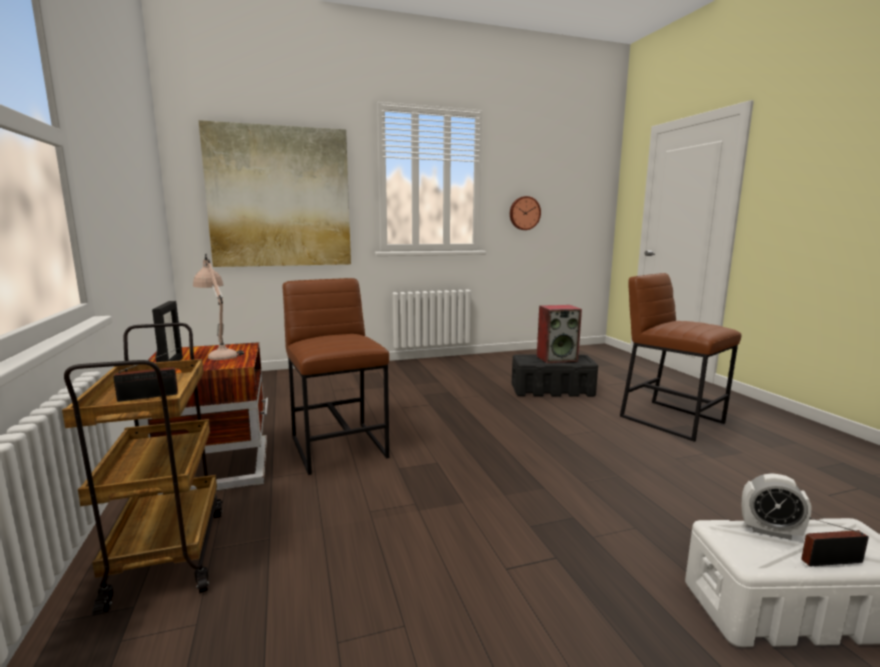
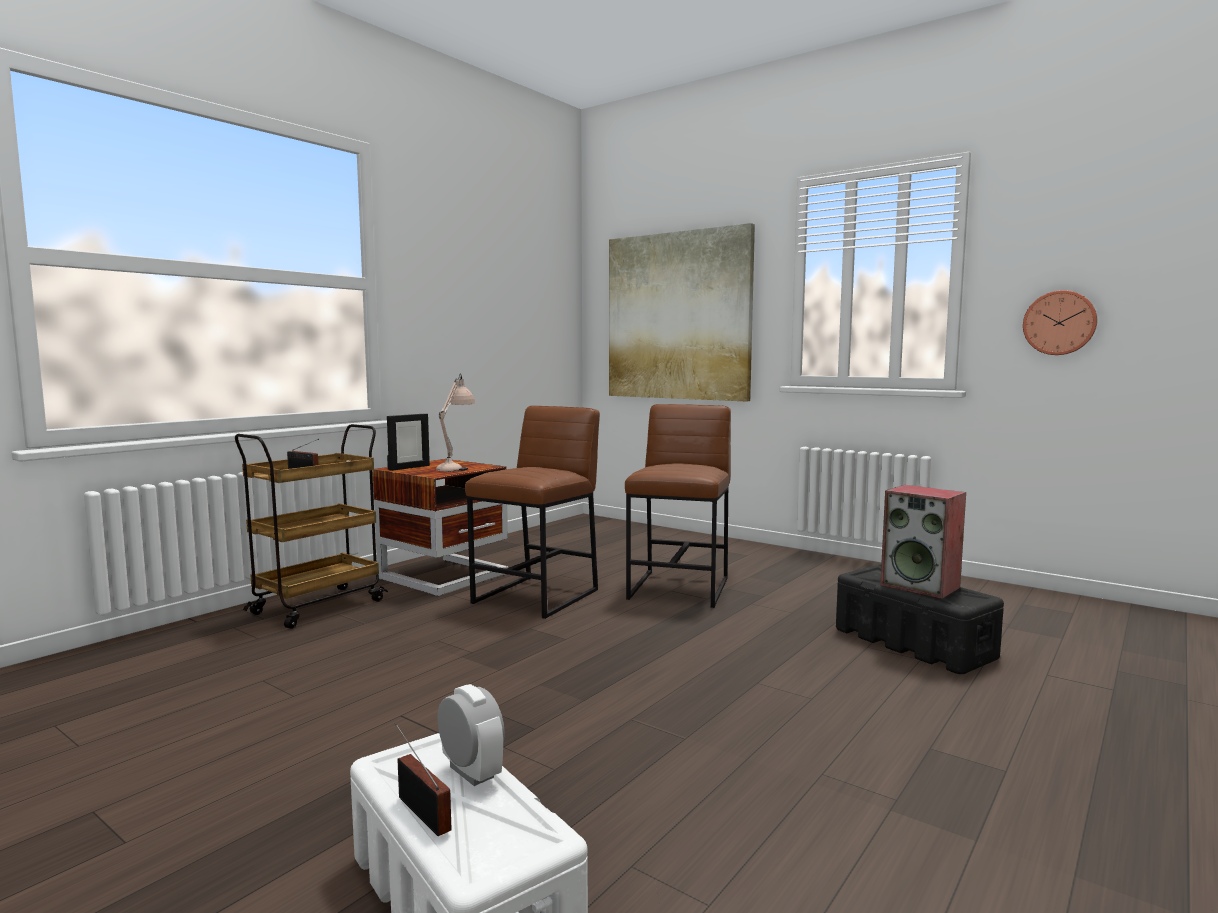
camera: 55 degrees right, 5 degrees down
(670, 419) = (997, 750): brown chair -> brown chair (679, 588)
(770, 531) = (471, 772): alarm clock -> alarm clock turned 150 degrees clockwise

